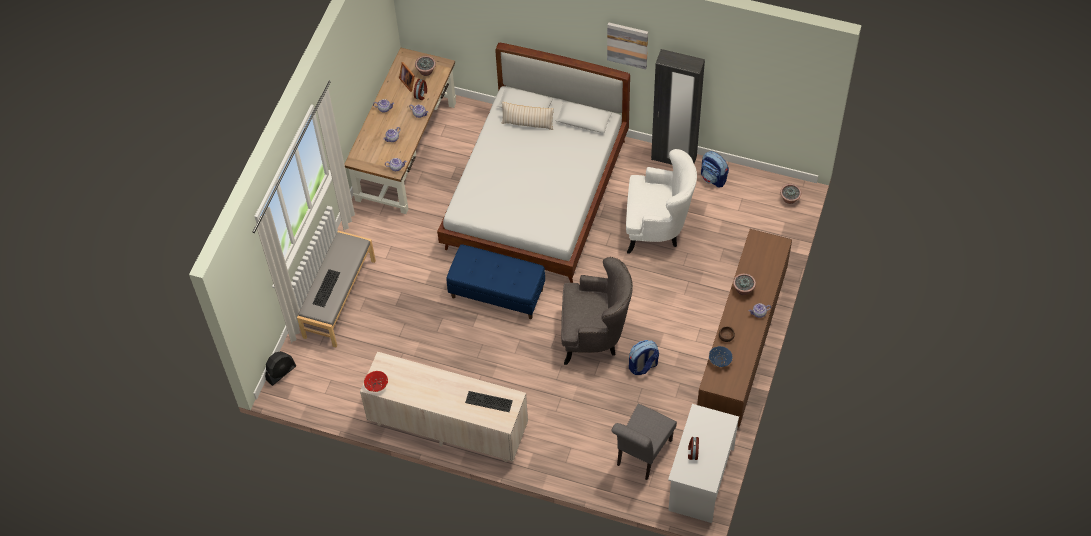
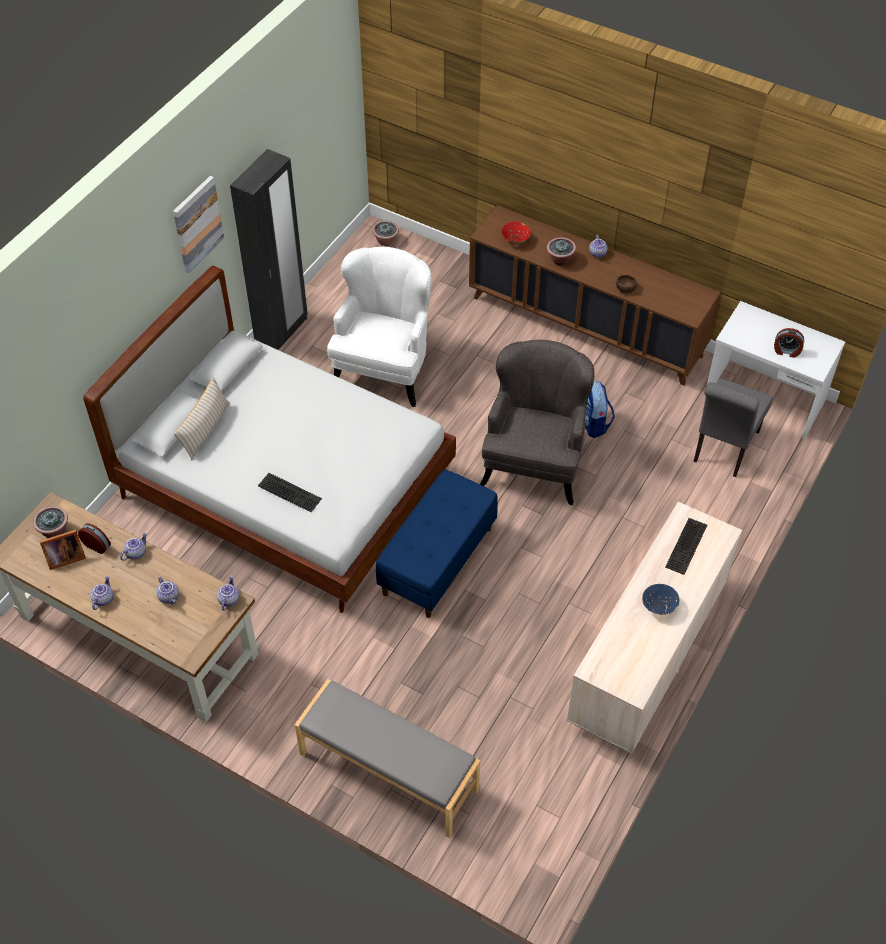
camera: 80 degrees left, 5 degrees down
(281, 372) = (508, 880): black fan -> none
(327, 288) = (408, 753): keyboard -> keyboard (291, 491)
(376, 385) = (636, 684): red bowl -> red bowl (515, 240)
(641, 455) = (723, 449): grey chair -> grey chair turned 75 degrees clockwise
(713, 178) = (328, 301): backpack -> none
(719, 361) = (659, 301): blue bowl -> blue bowl (658, 606)

